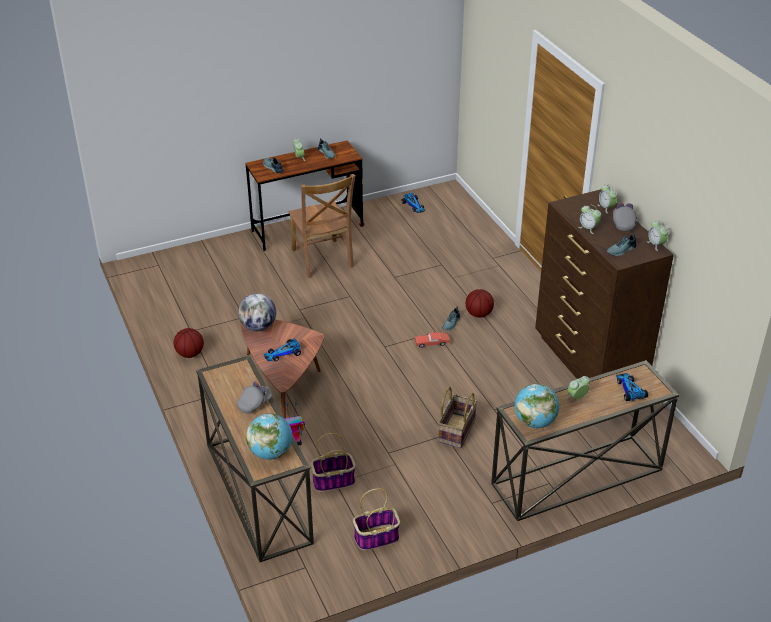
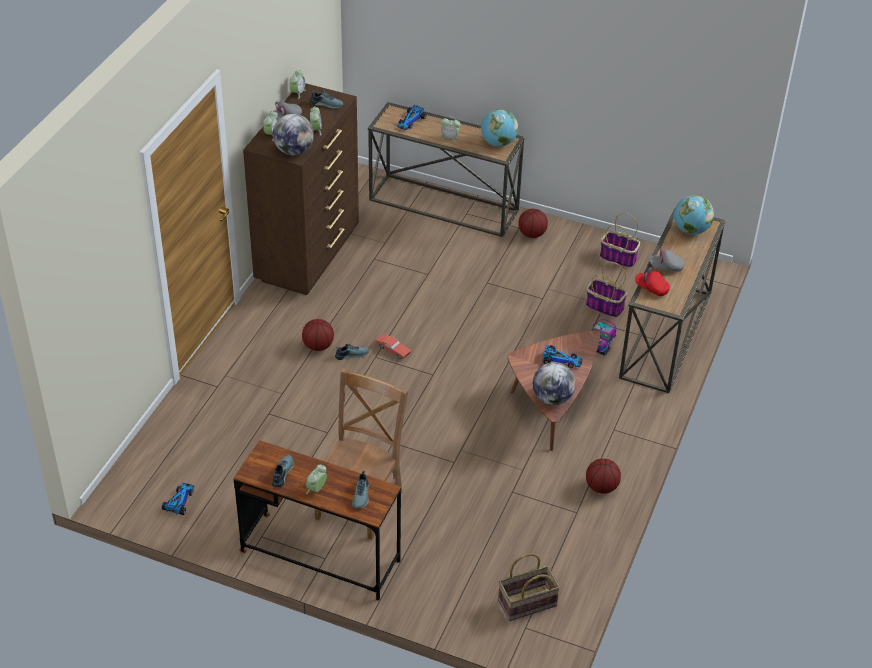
camera: 135 degrees left, 5 degrees up
(246, 378) = (651, 288): none -> red cap
(456, 430) = (475, 280): basket -> basket (527, 604)
(473, 504) = (531, 234): none -> basketball
(571, 207) = (294, 151): none -> globe

